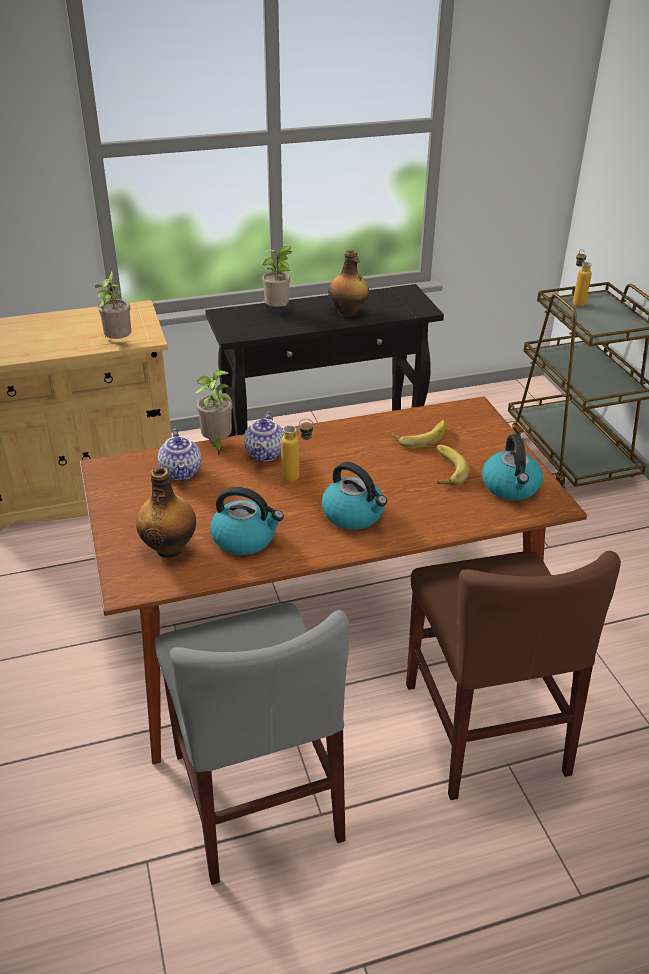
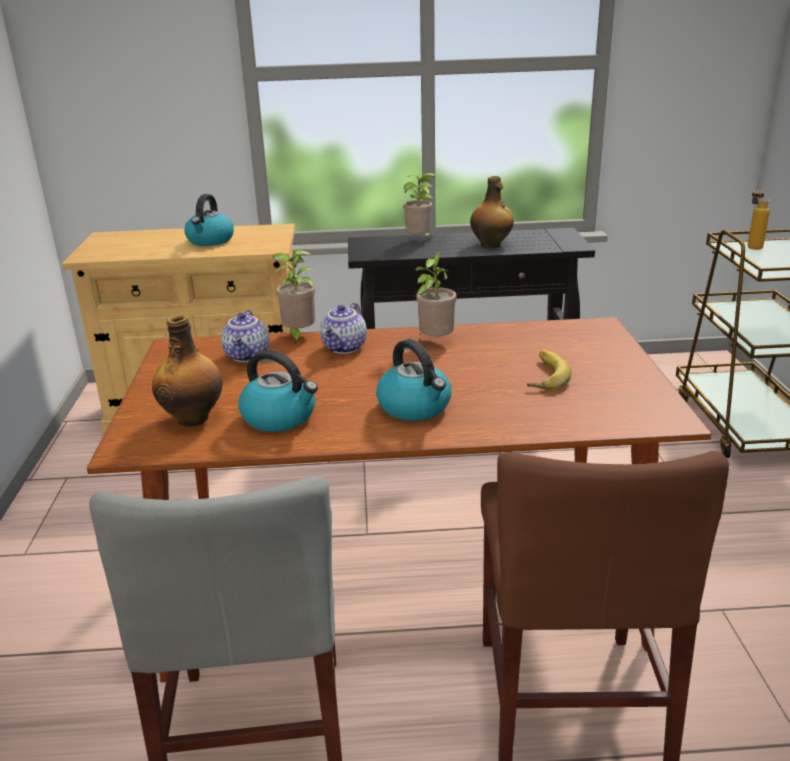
camera: 15 degrees right, 10 degrees down
(118, 342) = (242, 249): potted plant -> potted plant (435, 342)
(297, 478) = (369, 370): bottle -> none
(420, 436) = (526, 344): banana -> none
(511, 487) = (619, 398): kettle -> kettle (210, 241)

